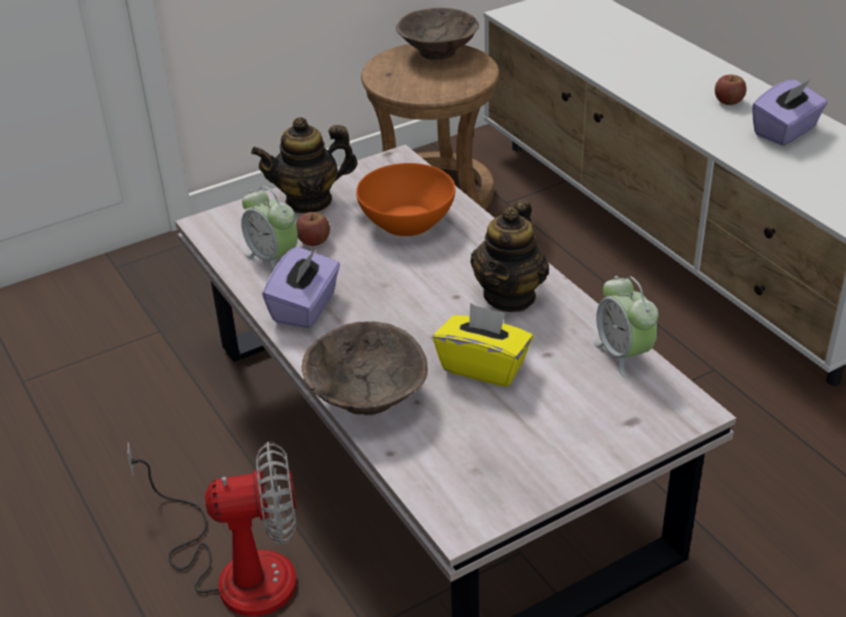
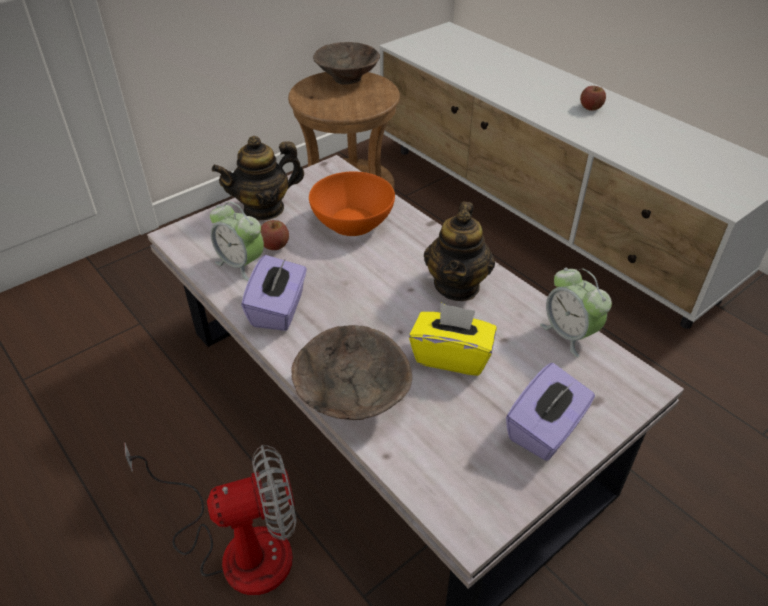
camera: 10 degrees left, 5 degrees up
(785, 131) = (643, 129): purple tissue box -> purple tissue box (545, 430)

